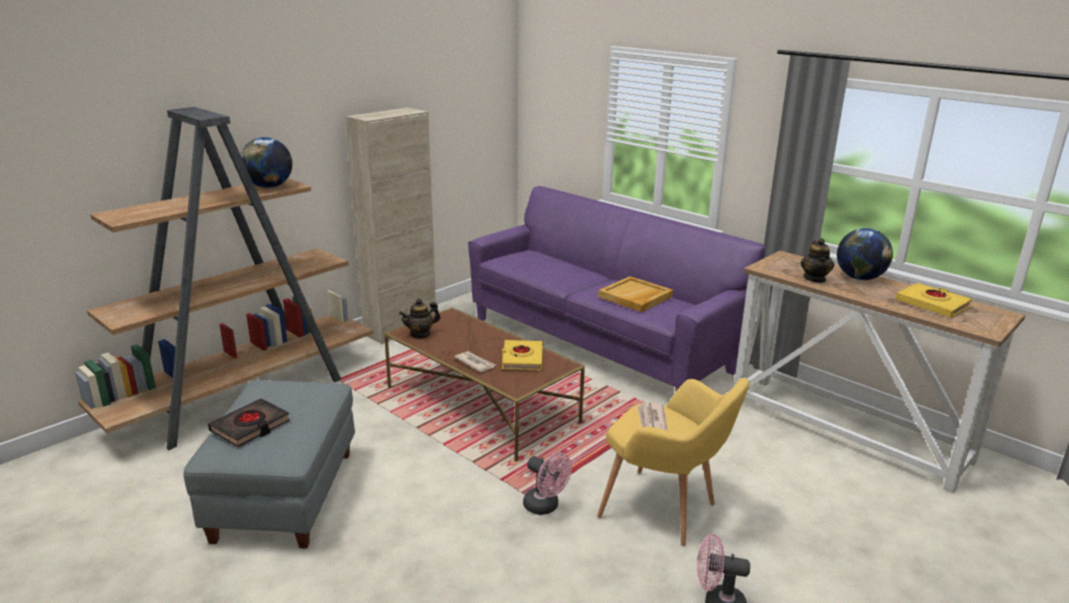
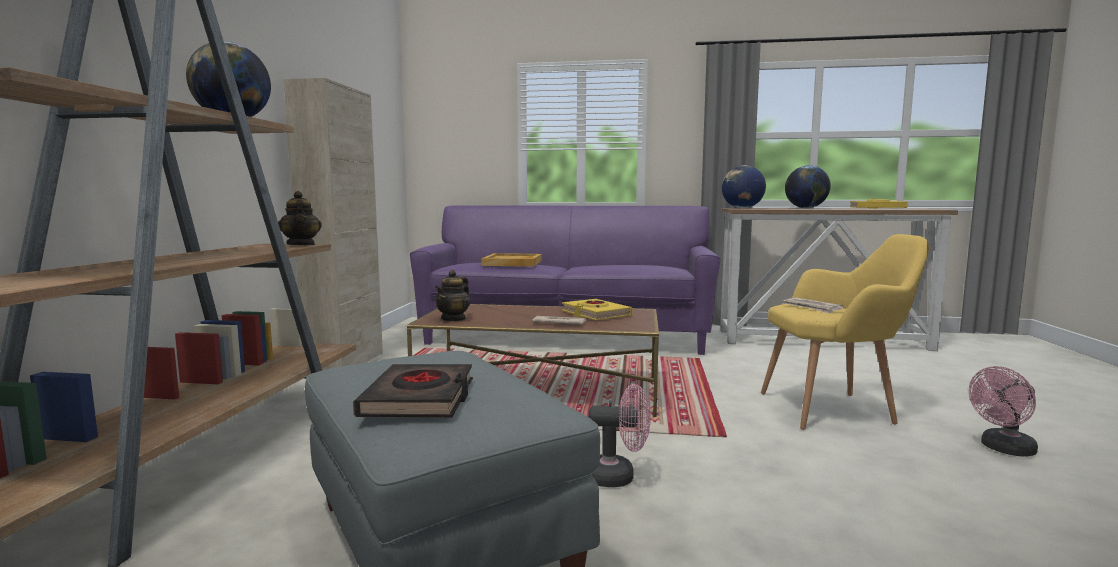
camera: 35 degrees left, 15 degrees down
(545, 507) = (749, 438): pink fan -> pink fan (618, 477)
(635, 297) = (624, 264): beige tray -> beige tray (513, 263)
(784, 261) = (742, 208): none -> globe
(815, 279) = (786, 208): teapot -> teapot (301, 245)

